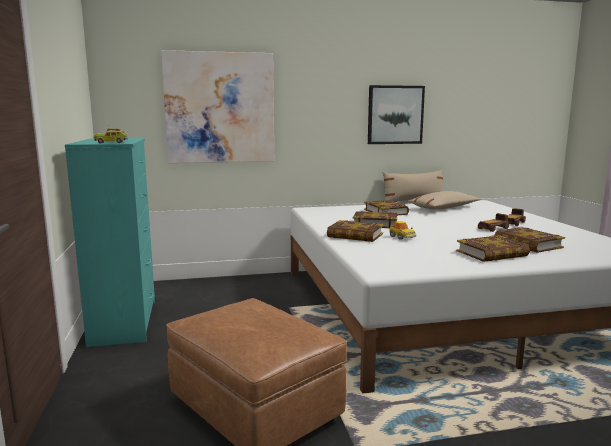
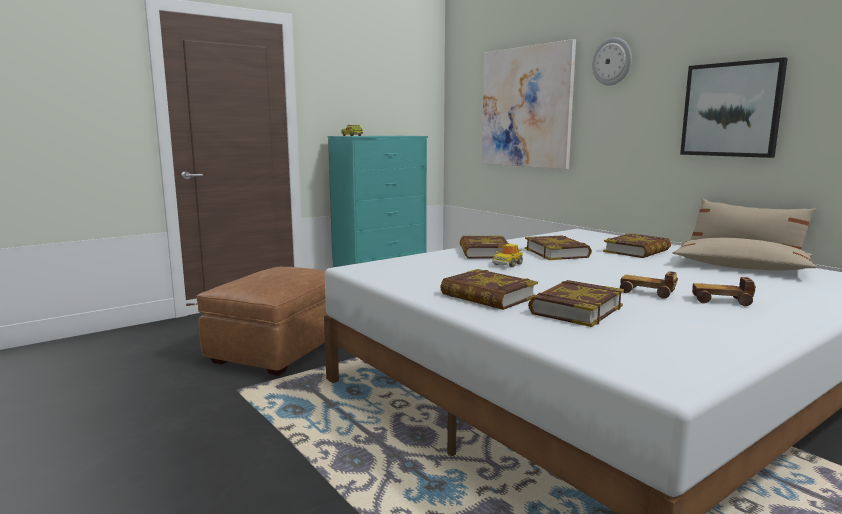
camera: 65 degrees right, 0 degrees up
(308, 75) = (612, 61): none -> wall clock

